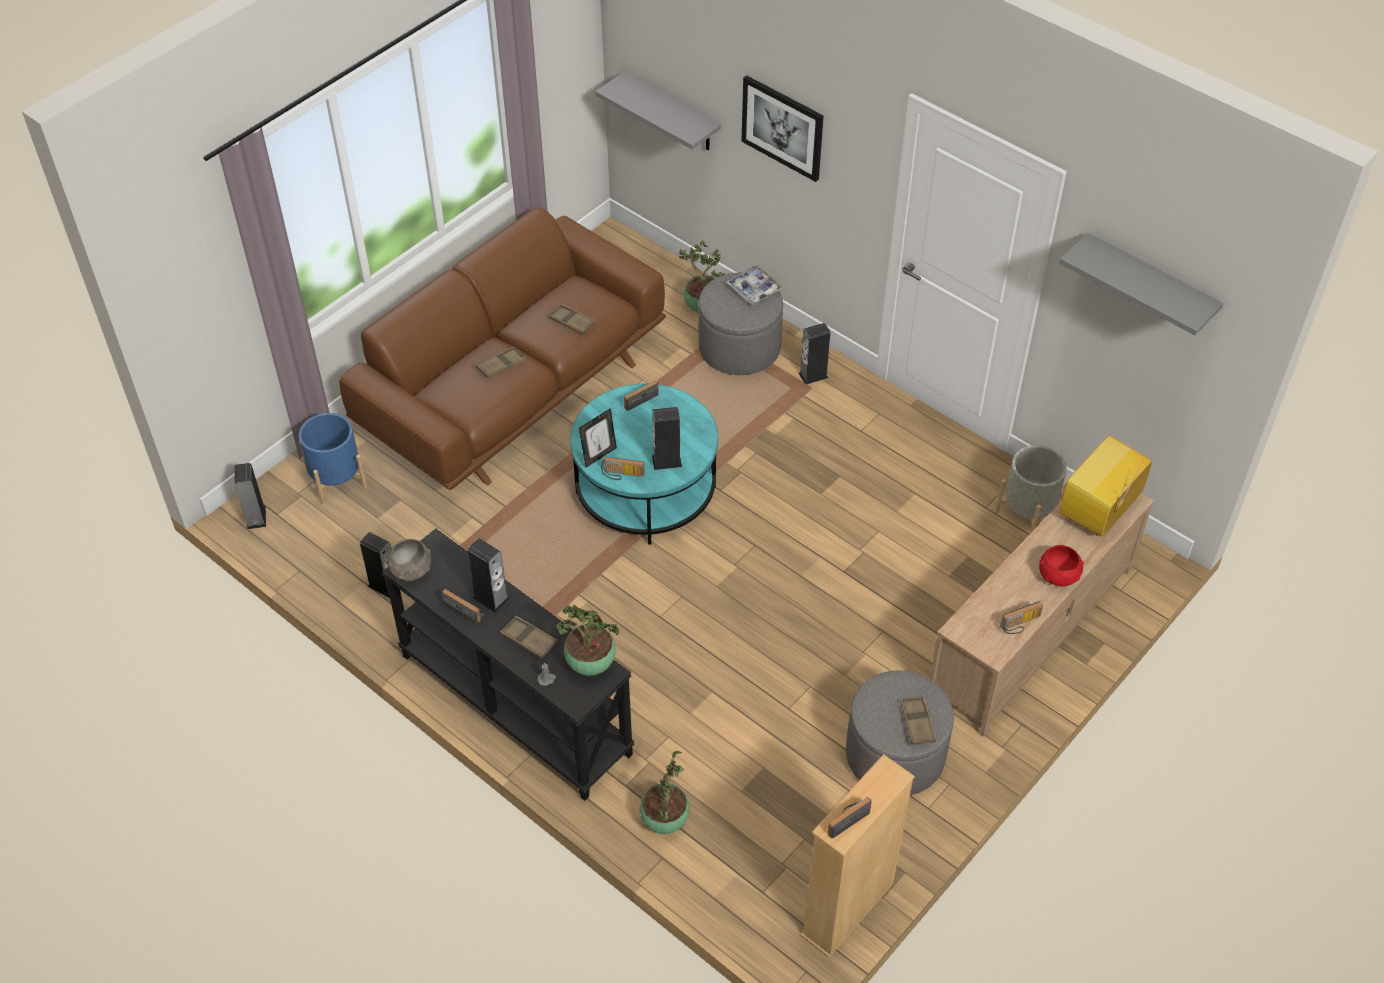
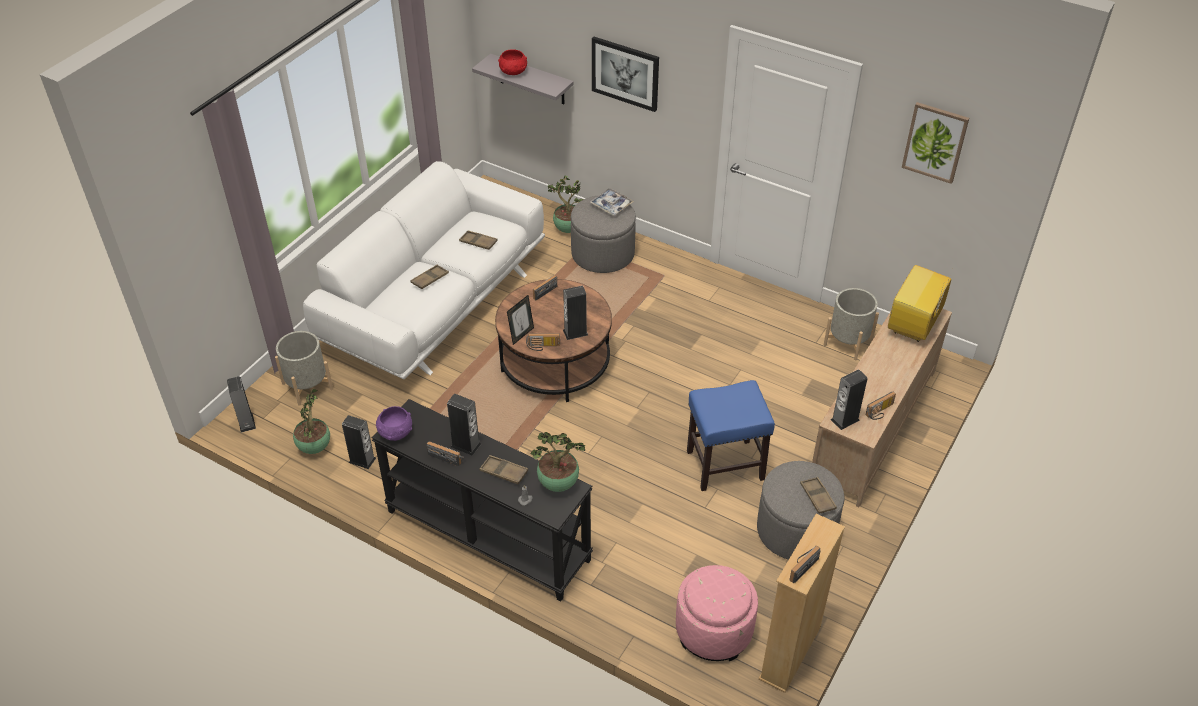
camera: 10 degrees left, 5 degrees down
(337, 479) = (307, 386): blue planter -> grey planter
(411, 570) = (395, 433): grey bowl -> purple bowl
(513, 388) = (435, 302): brown sofa -> white sofa
(645, 489) = (555, 362): turquoise coffee table -> brown coffee table
(665, 819) = (628, 606): potted plant -> potted plant (314, 446)
(761, 866) = (713, 631): none -> pink ottoman
(813, 375) = (663, 266): speaker -> speaker (845, 420)
(826, 656) = (724, 465): none -> blue stool
(1058, 576) = (898, 373): red bowl -> red bowl (513, 72)
(1149, 284) = (935, 142): grey shelf -> picture

